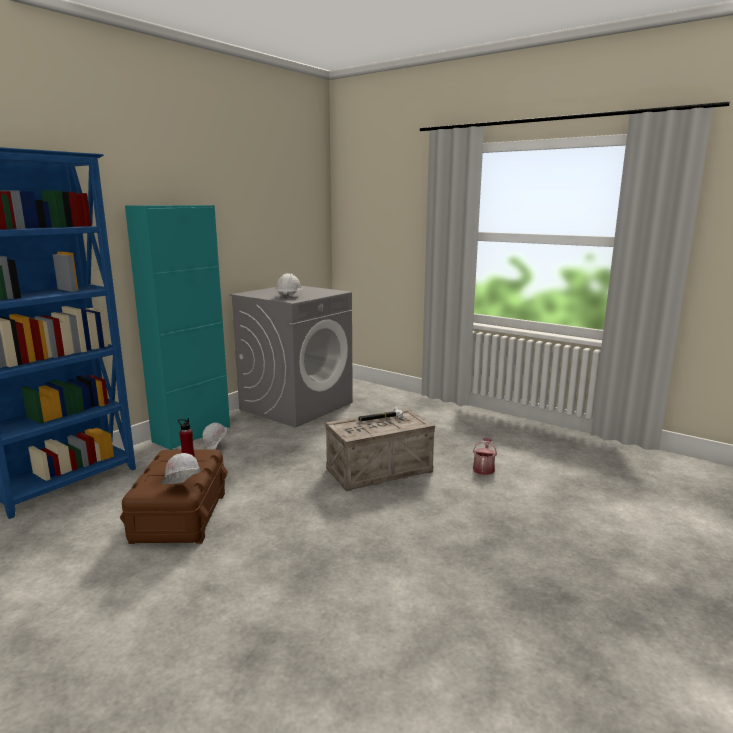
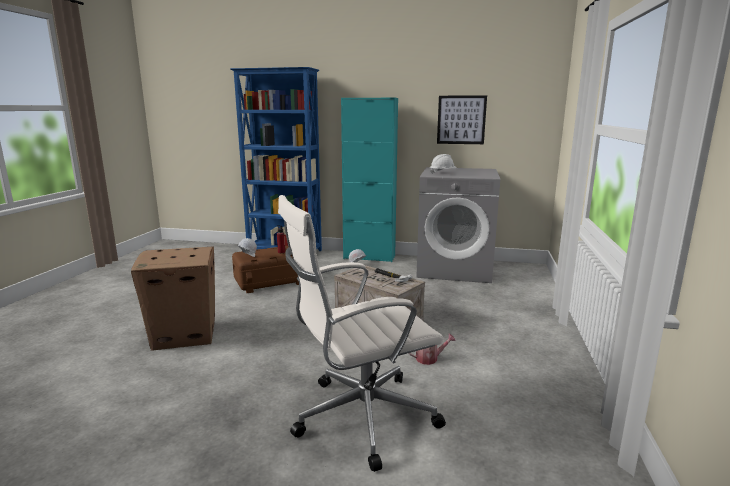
camera: 65 degrees right, 0 degrees up
(256, 231) = (461, 120): none -> picture
(305, 619) = (185, 334): none -> cardboard box
(571, 522) = (360, 417): none -> white office chair

